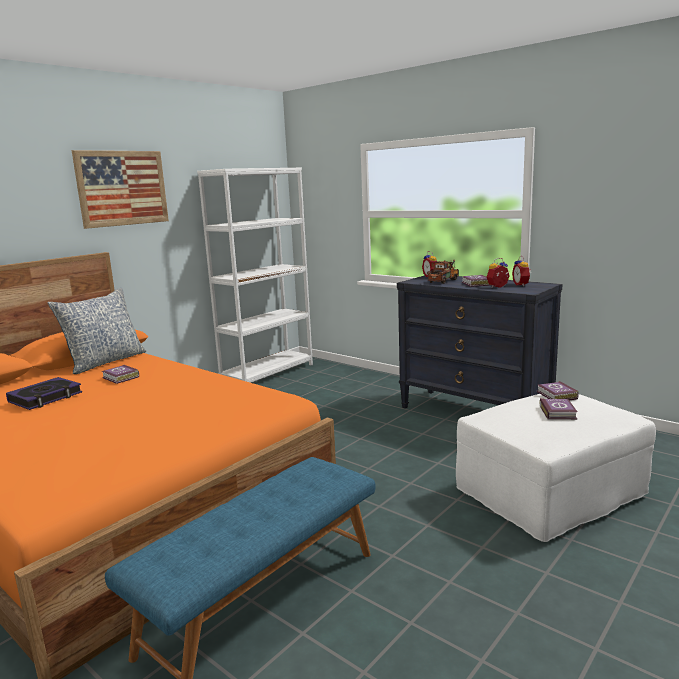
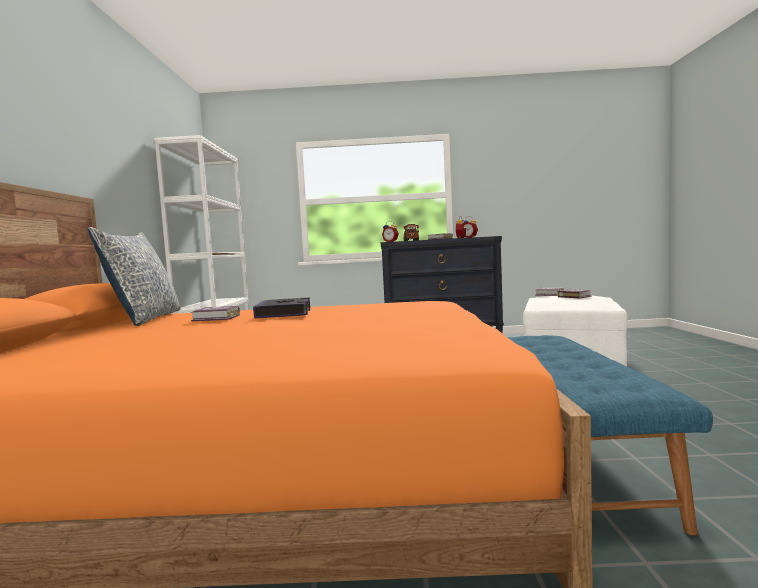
camera: 40 degrees left, 10 degrees down
(45, 398) = (173, 332): book -> book (284, 313)
(122, 188) = (97, 129): picture -> none

